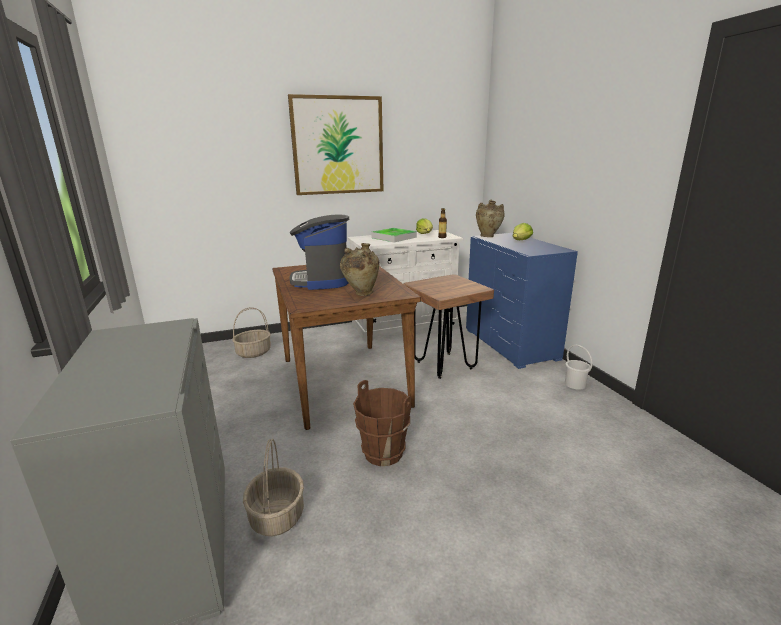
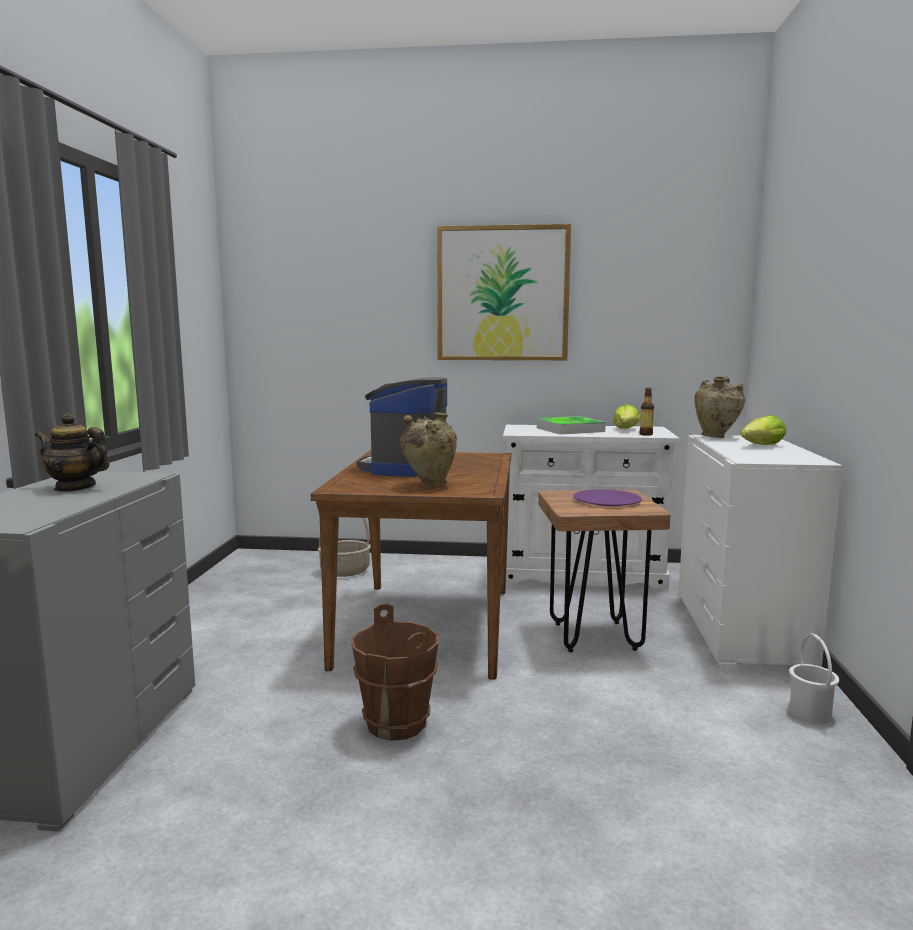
camera: 25 degrees right, 10 degrees down
(131, 349) = (75, 487): none -> teapot
(276, 515) = (204, 753): basket -> none
(450, 284) = (607, 500): none -> purple plate
(511, 344) = (743, 629): blue dresser -> white dresser

